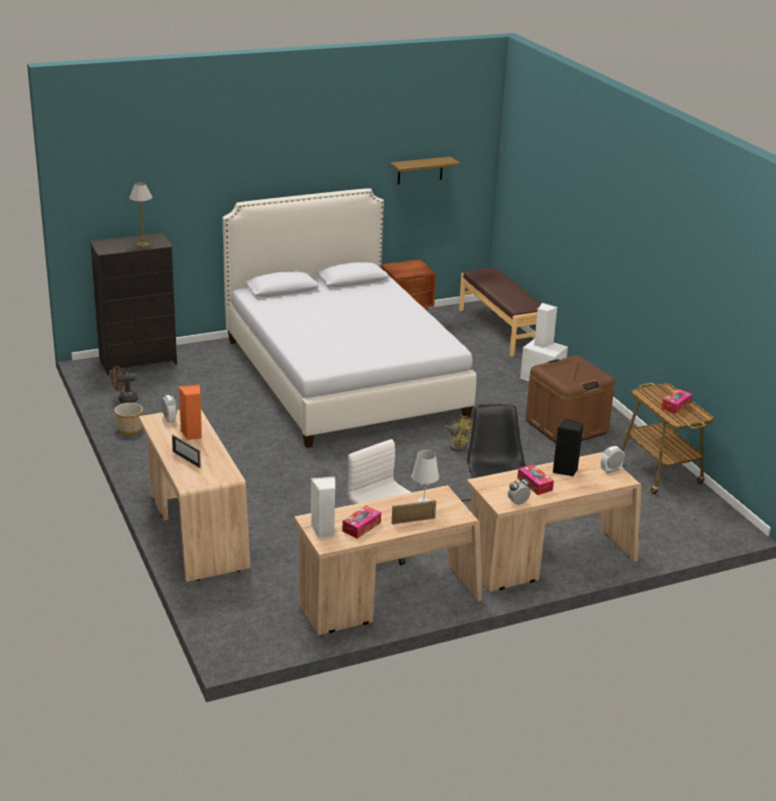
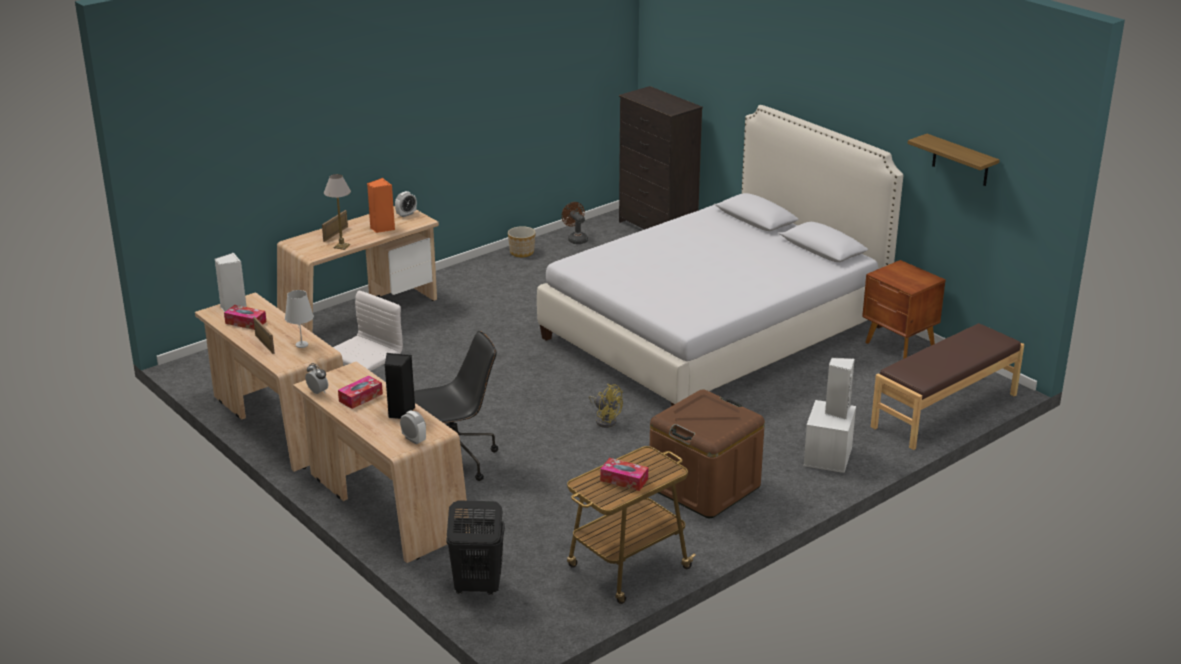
camera: 75 degrees right, 0 degrees up
(143, 244) = (662, 105): table lamp -> table lamp (341, 246)
(457, 445) = (605, 420): yellow fan -> yellow fan turned 75 degrees counterclockwise
(672, 536) = (477, 587): none -> black laundry basket

